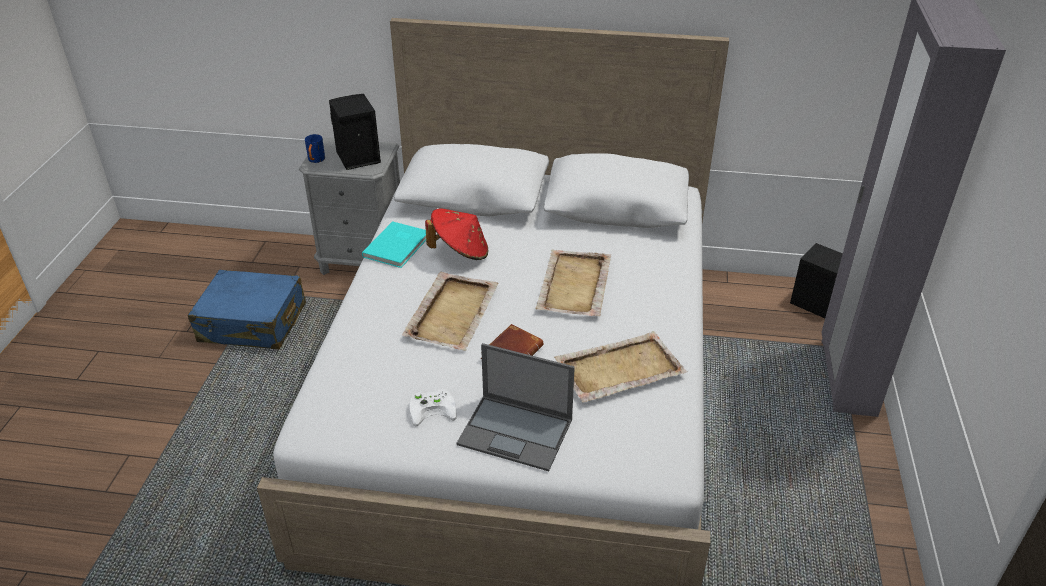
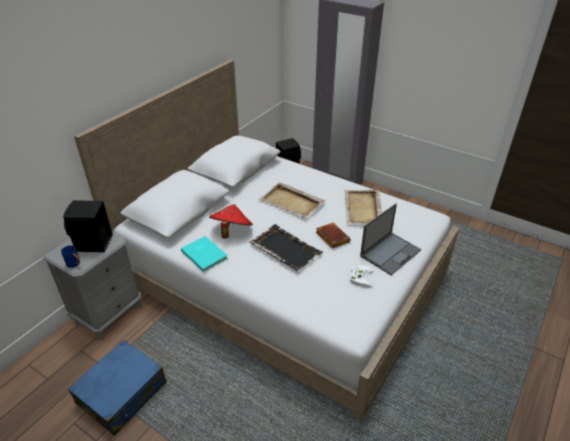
camera: 65 degrees left, 0 degrees up
(453, 312) = (285, 249): beige tray -> black tray

